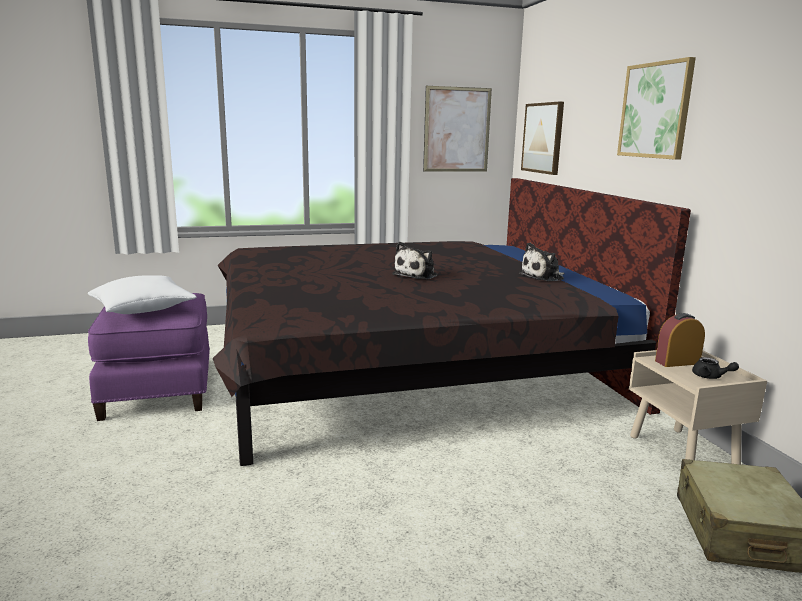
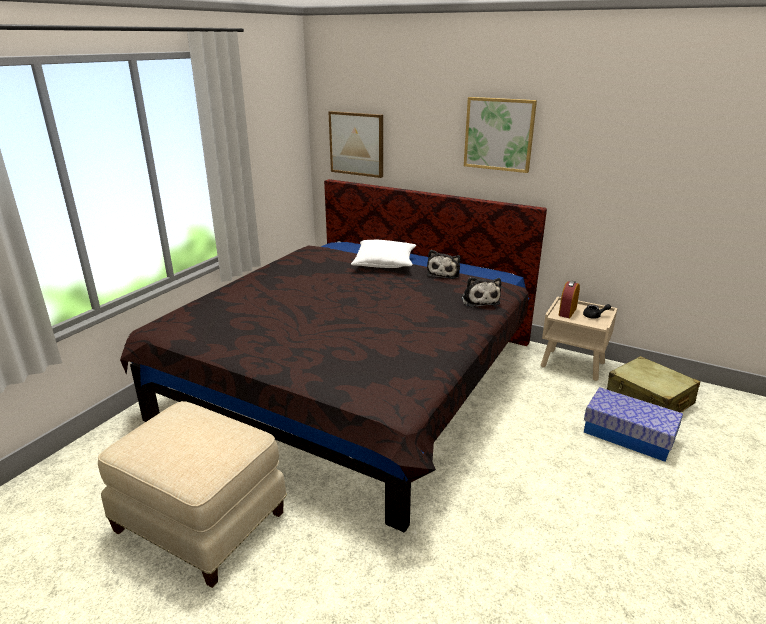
camera: 45 degrees left, 10 degrees up
(143, 309) = (193, 450): white pillow -> white pillow (384, 263)
(160, 389) = (202, 520): purple ottoman -> beige ottoman
(417, 275) = (376, 305): plush toy -> plush toy (479, 300)
(457, 130) = (272, 142): picture -> none
(620, 542) = (628, 435): none -> storage box

